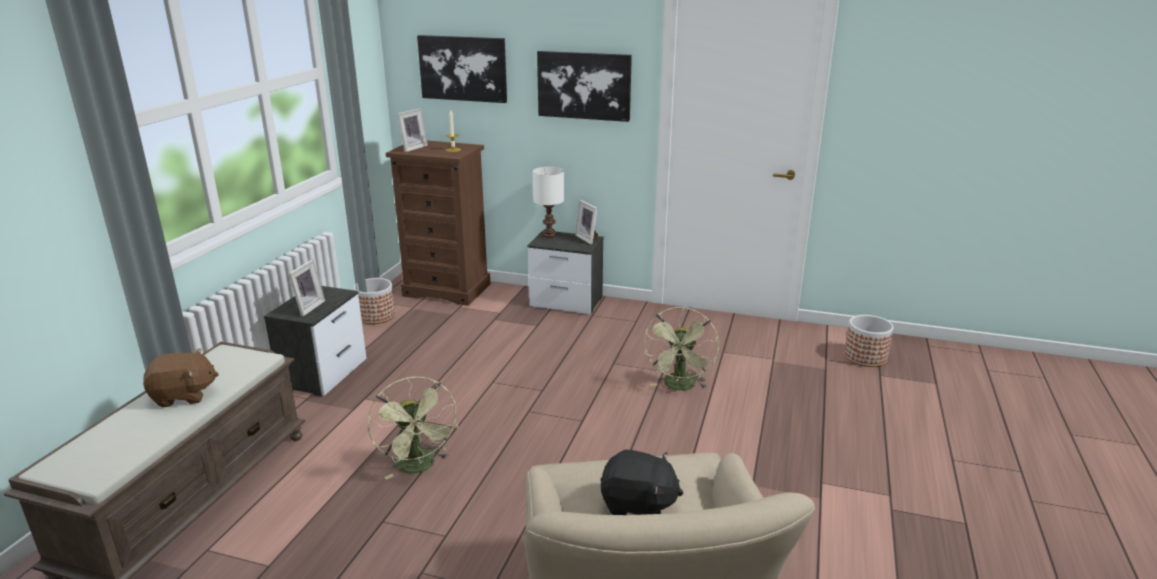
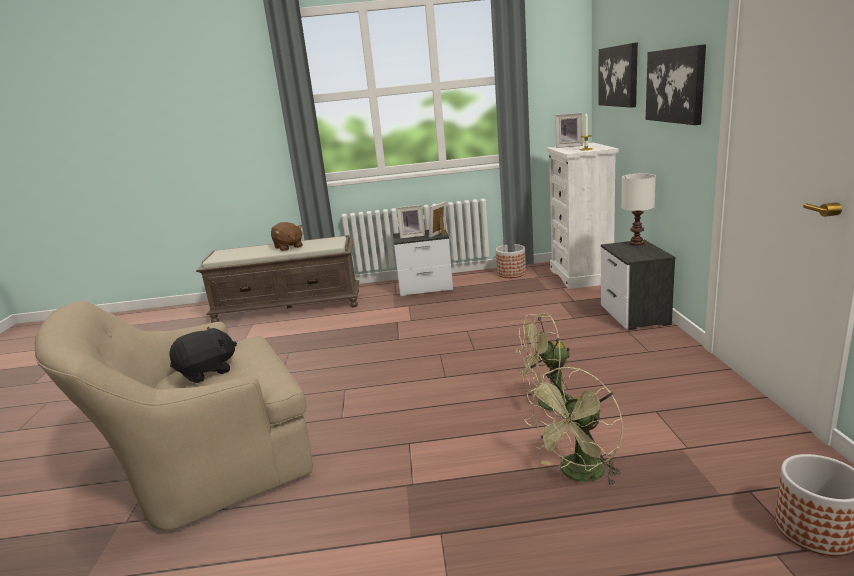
camera: 70 degrees right, 5 degrees down
(419, 467) = (346, 344): green fan -> green fan (578, 475)
(447, 290) = (581, 276): brown dresser -> white dresser
(588, 238) = (657, 254): picture frame -> picture frame (440, 234)
(638, 505) = (207, 372): black plush toy -> black plush toy turned 120 degrees counterclockwise

